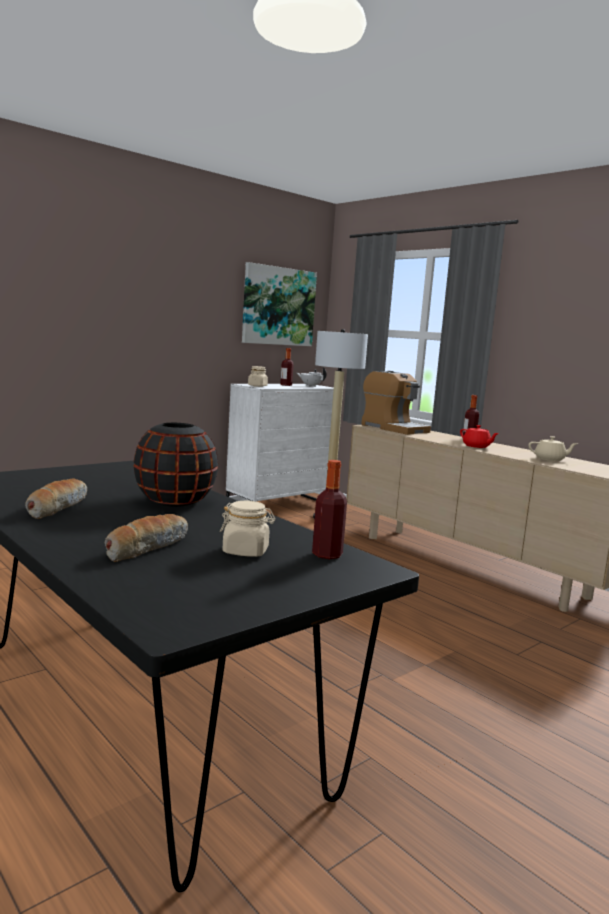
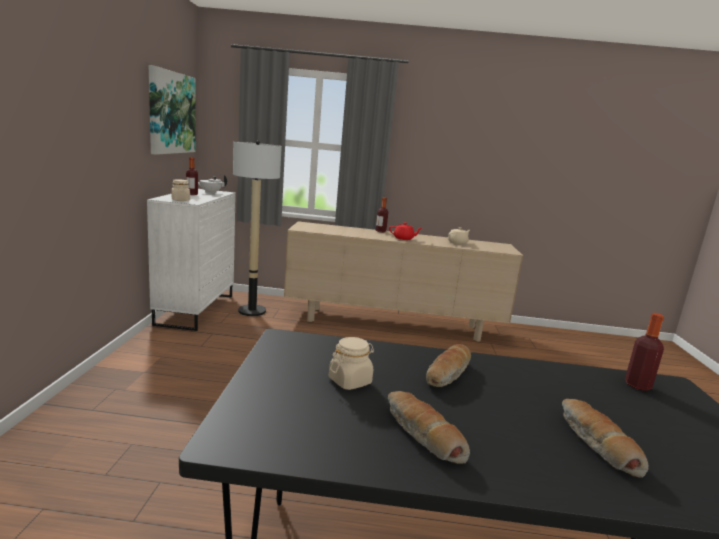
camera: 45 degrees left, 5 degrees up
(174, 501) = (448, 374): black vase -> bread
(246, 551) = (621, 408): beige jar -> beige jar (350, 381)
(393, 428) = (319, 228): coffee machine -> none

